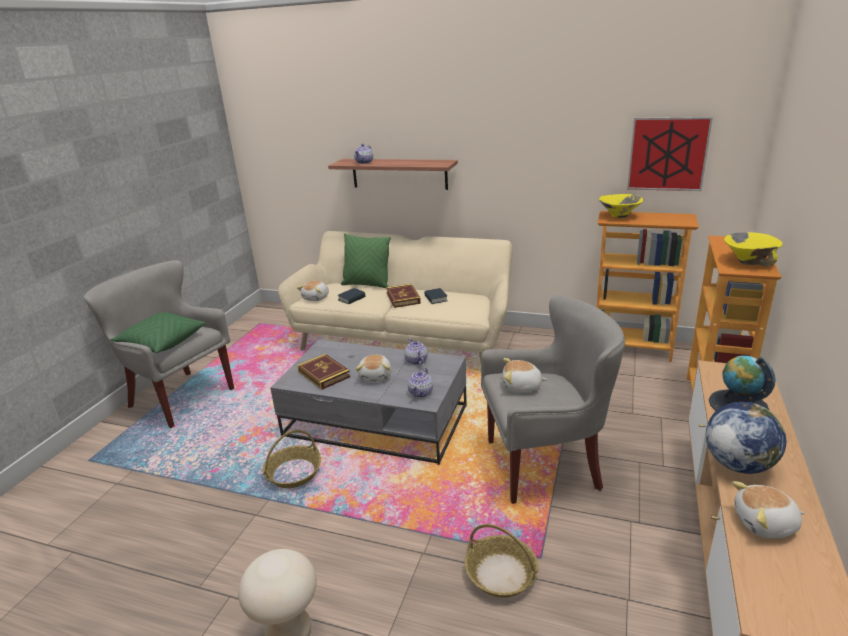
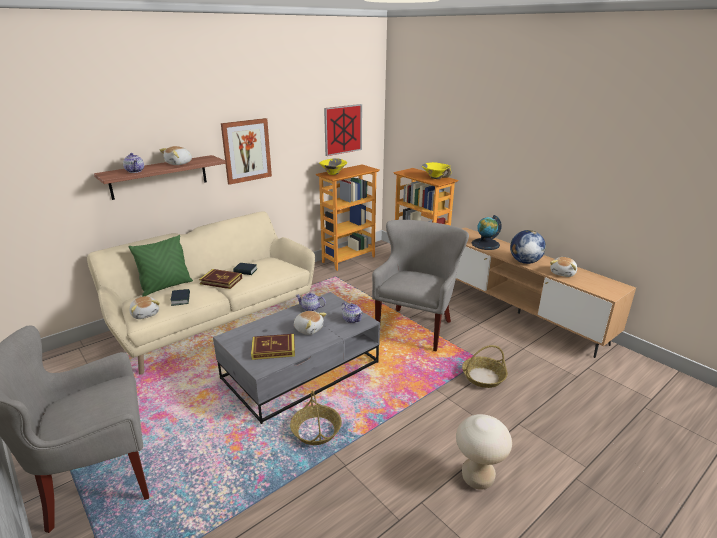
camera: 60 degrees left, 0 degrees up
(161, 342) = (97, 415): green pillow -> none
(502, 161) = (246, 150): none -> picture
(521, 387) = (409, 281): plush toy -> plush toy (179, 163)

